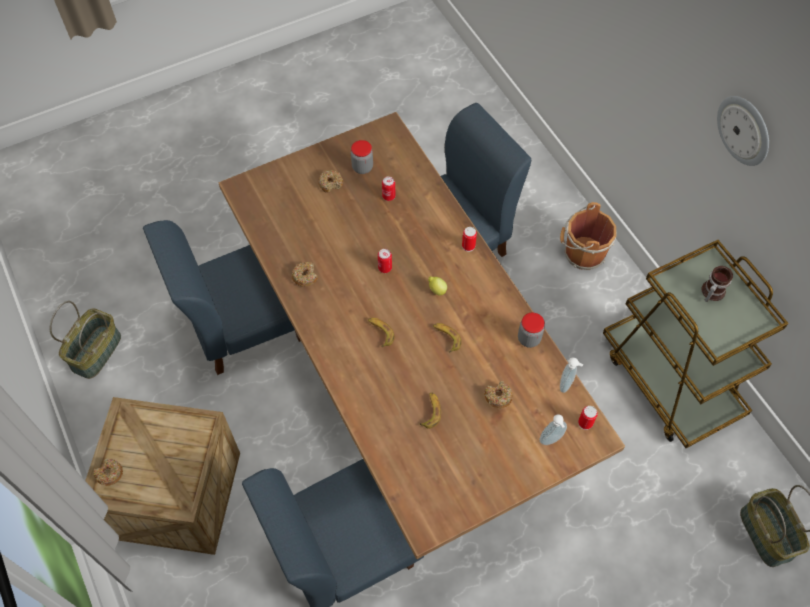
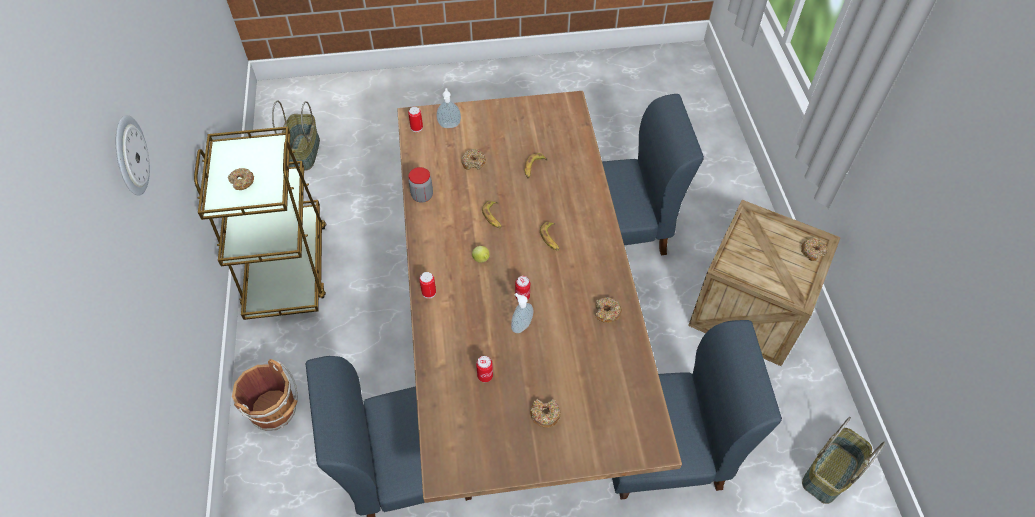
camera: 160 degrees left, 5 degrees down
(362, 167) = (500, 424): jar -> none
(566, 384) = (413, 155): soap dispenser -> soap dispenser (521, 325)
(711, 292) = (242, 182): mug -> donut

